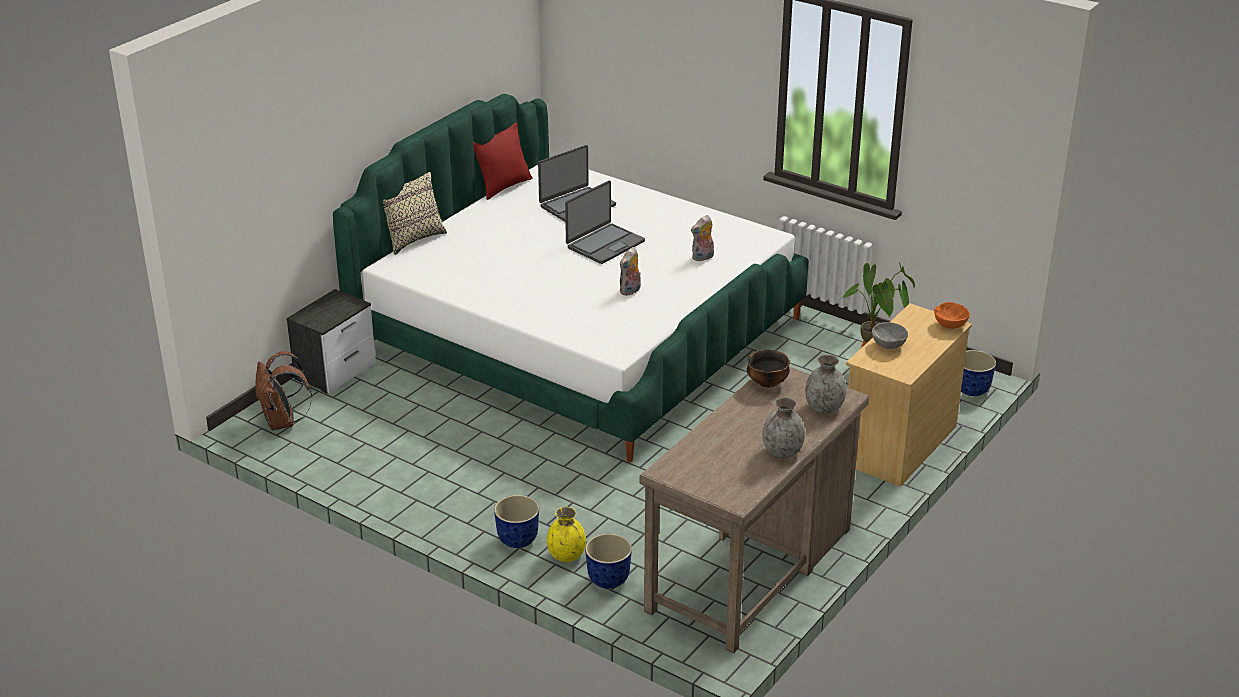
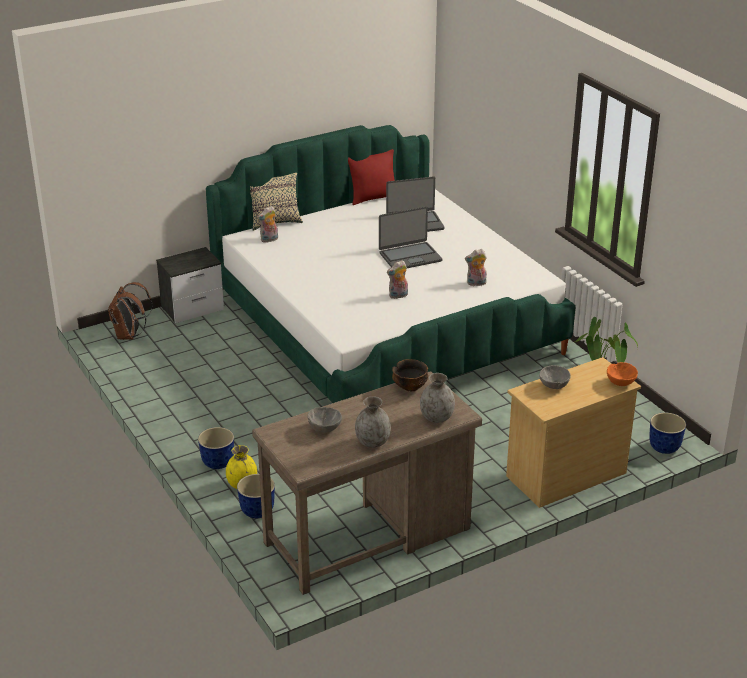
camera: 25 degrees right, 0 degrees up
(424, 261) = (269, 240): none -> plush toy
(718, 452) = (324, 428): none -> grey bowl

